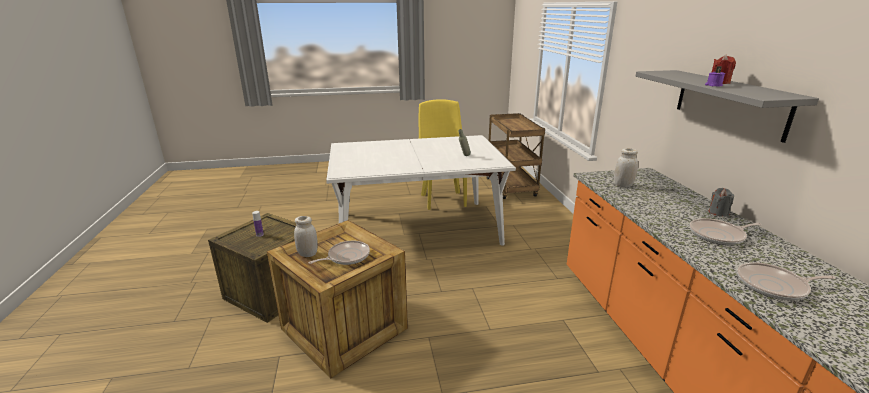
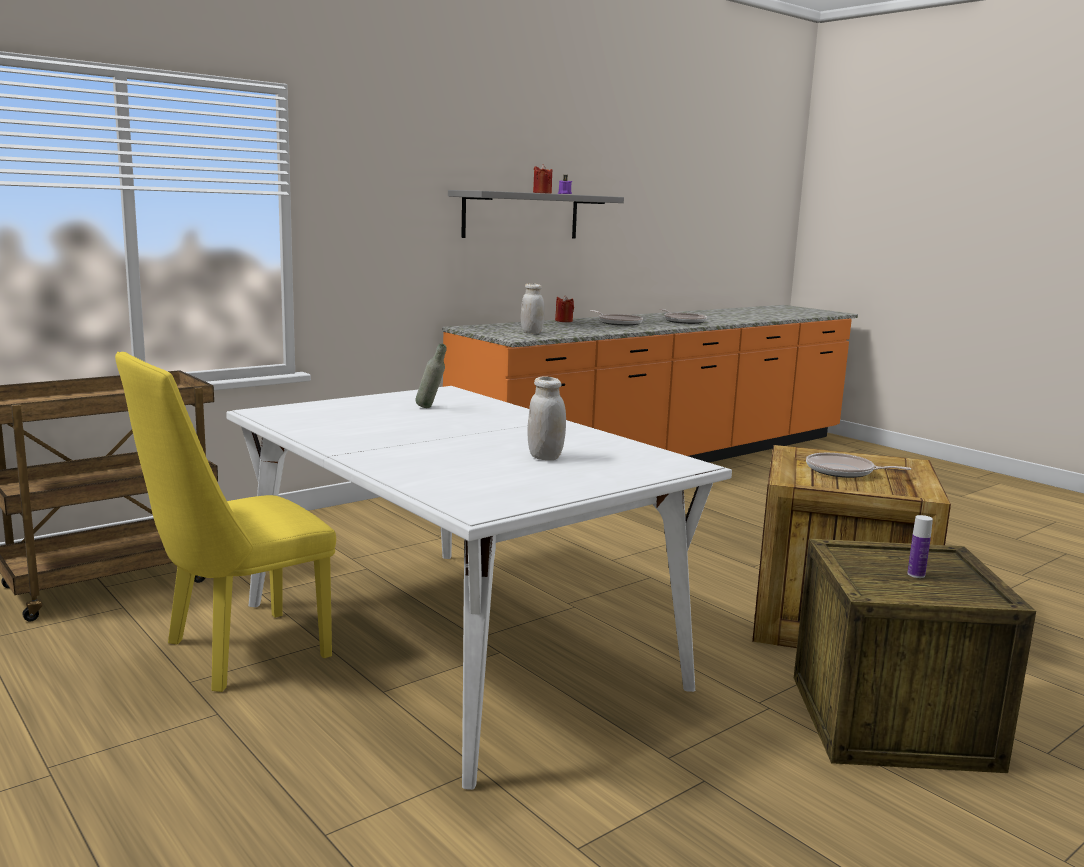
camera: 120 degrees left, 10 degrees down
(308, 254) = (889, 490): white jar -> white jar (545, 457)
(718, 212) = (563, 321): grey candle -> red candle

